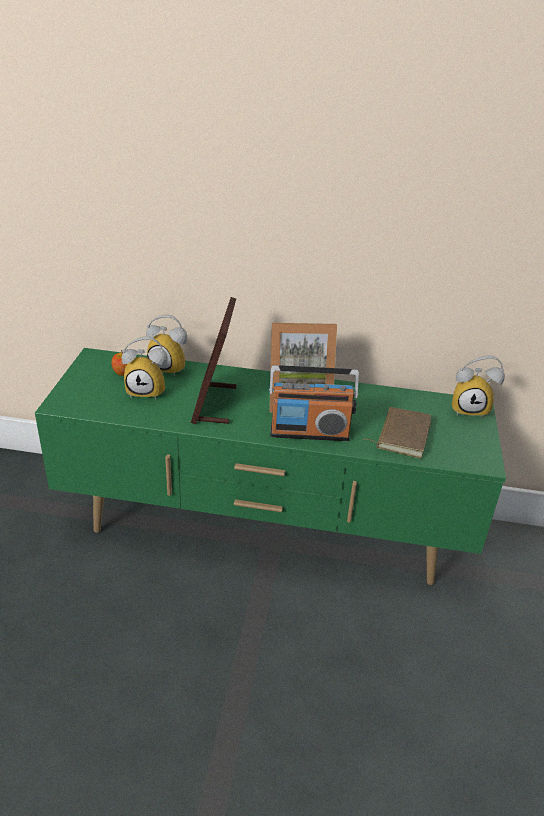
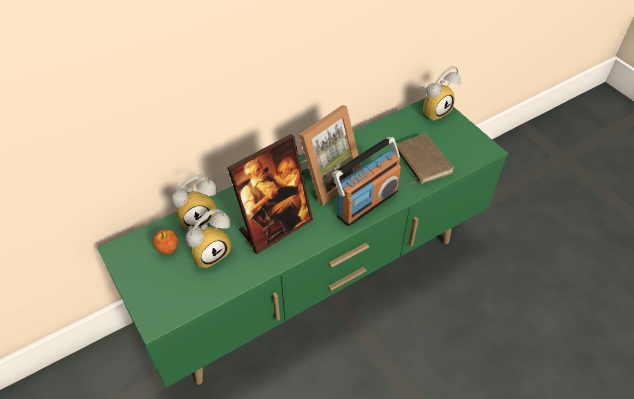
camera: 40 degrees left, 15 degrees up
(214, 404) = (275, 226): picture frame -> picture frame turned 90 degrees counterclockwise

